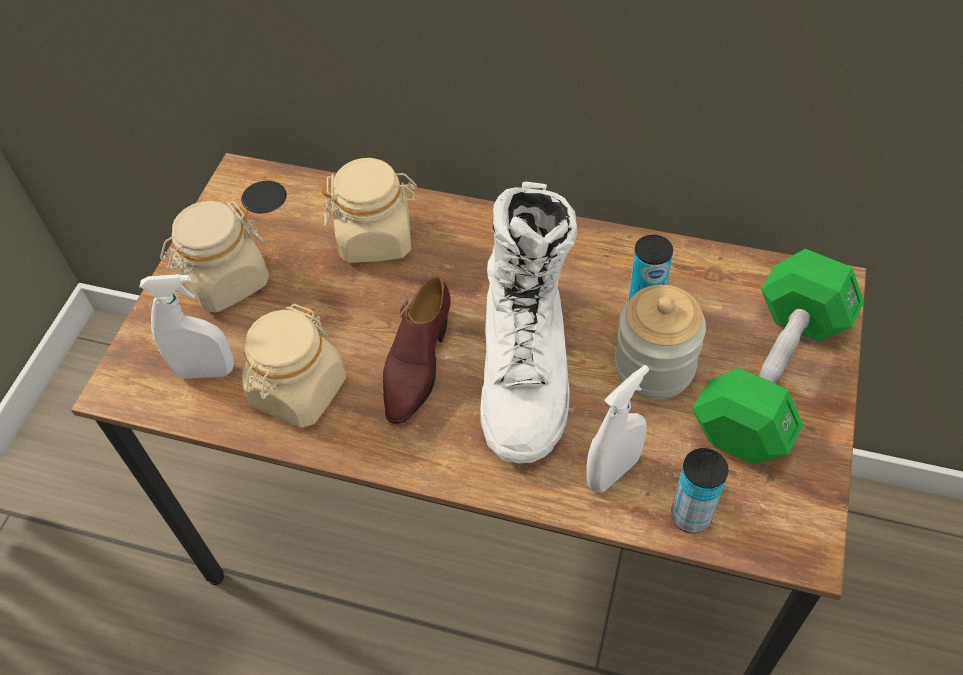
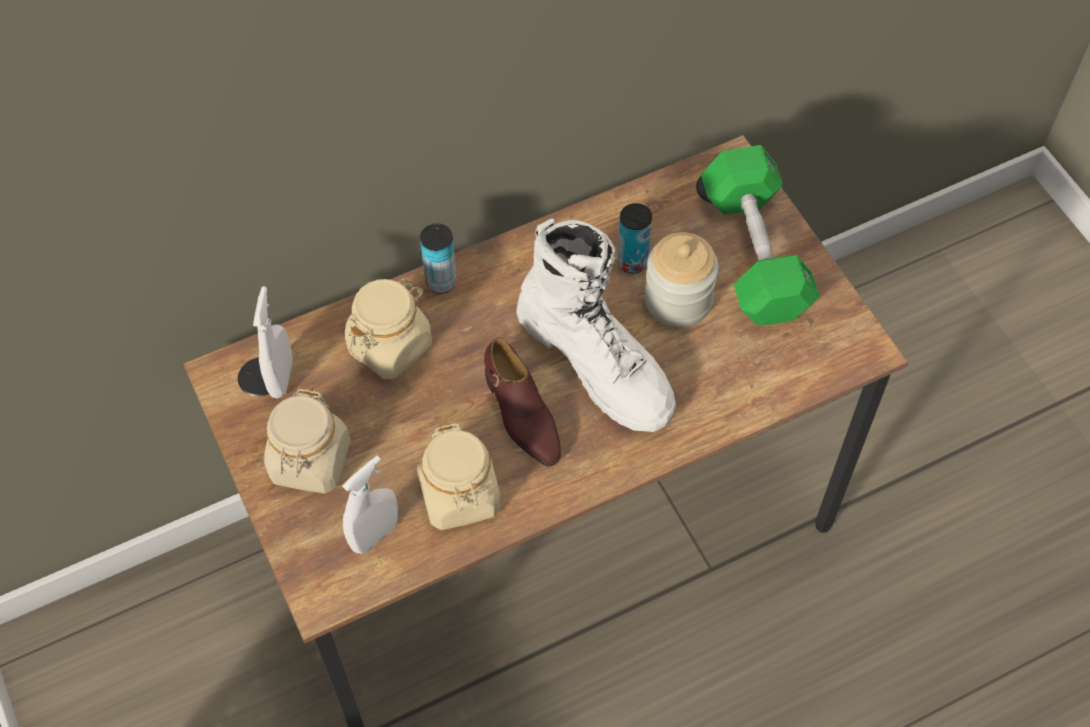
camera: 45 degrees left, 5 degrees up
(613, 472) = (719, 388): white spray bottle -> white spray bottle (281, 377)
(690, 516) = (789, 380): can -> can (441, 282)

